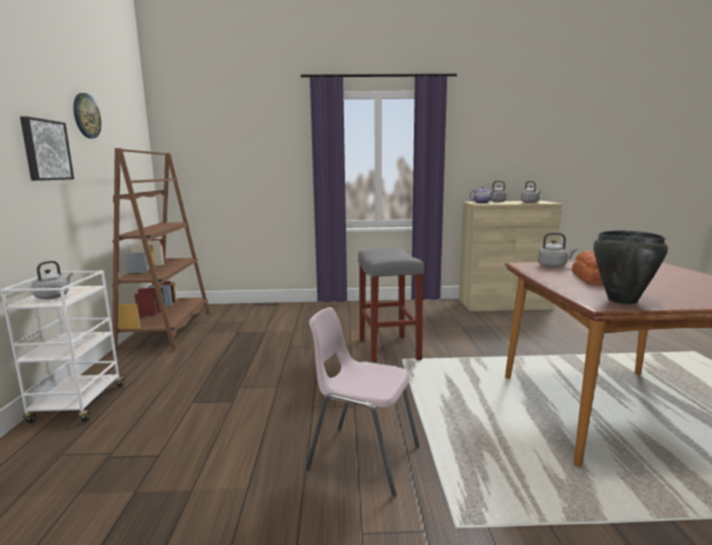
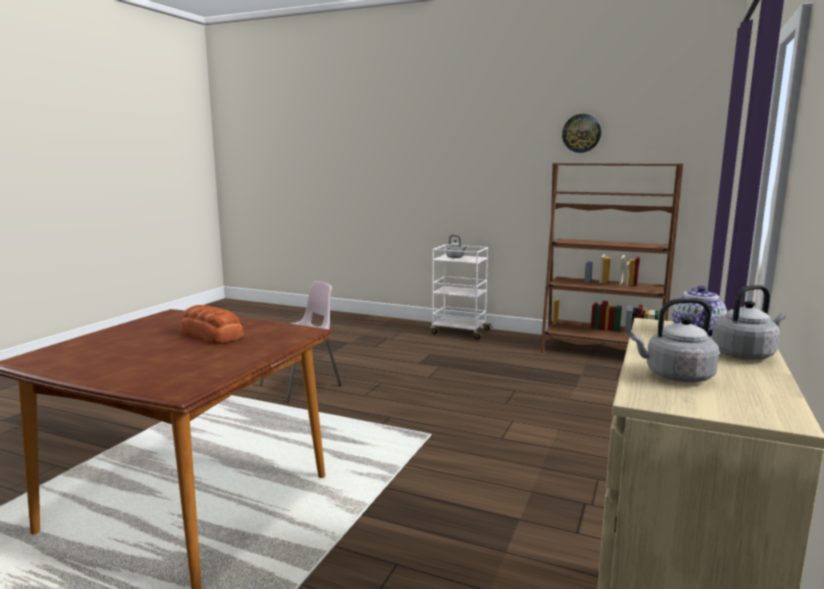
camera: 115 degrees right, 0 degrees up
(45, 150) = (517, 165): picture -> none
(389, 350) = (465, 435): grey stool -> none
(553, 266) = (275, 338): grey kettle -> none
(621, 300) = (160, 319): black cooking pot -> none

